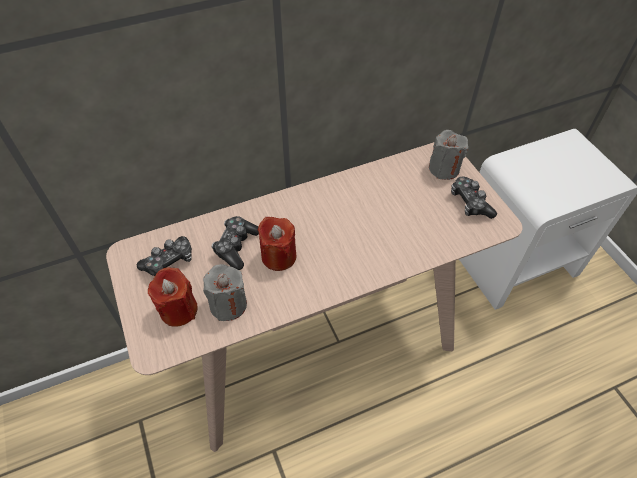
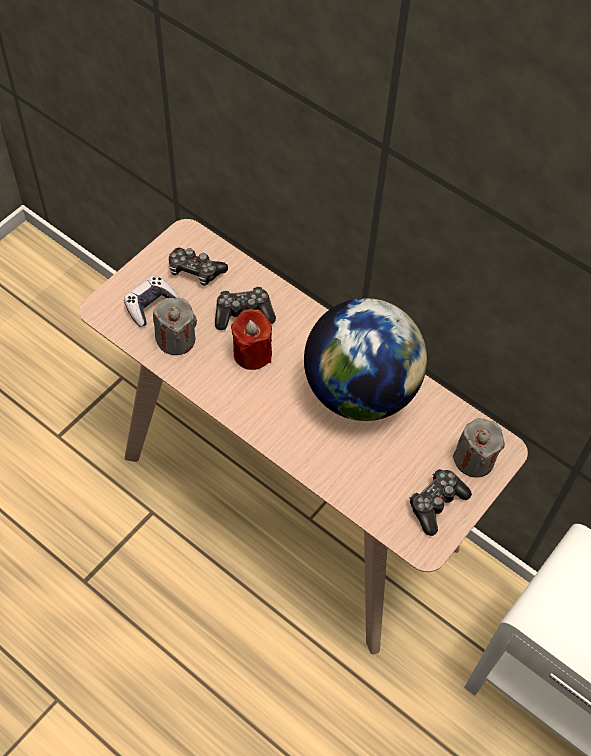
camera: 60 degrees right, 5 degrees up
(178, 310) = (150, 305): red candle -> game controller
(354, 205) = (360, 391): none -> globe

